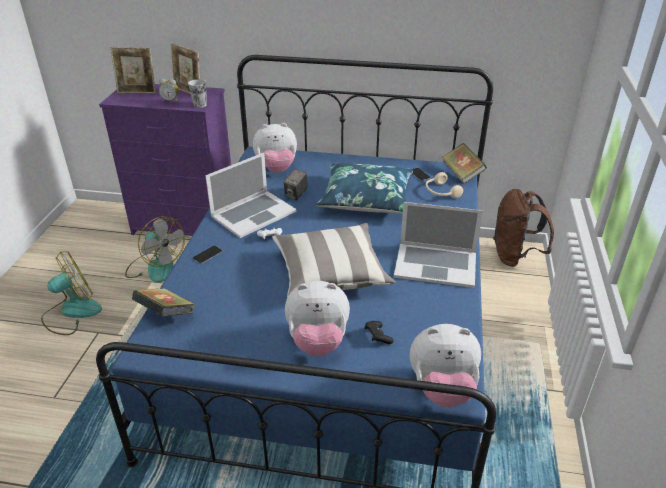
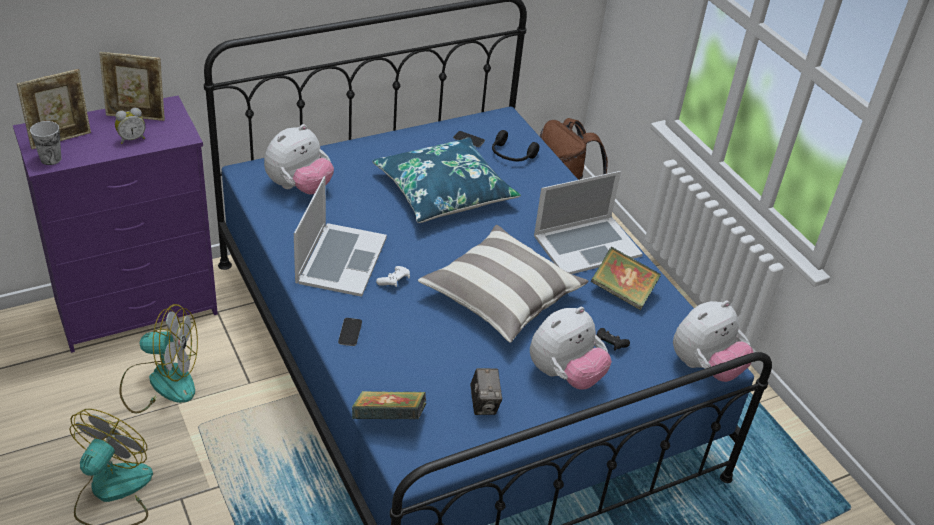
camera: 40 degrees left, 5 degrees up
(200, 105) = (182, 133): cup -> cup (51, 159)
(296, 195) = (362, 215): camera -> camera (484, 404)
(440, 192) = (511, 155): beige headphones -> black headphones
(462, 174) = (510, 124): book -> book (622, 292)

